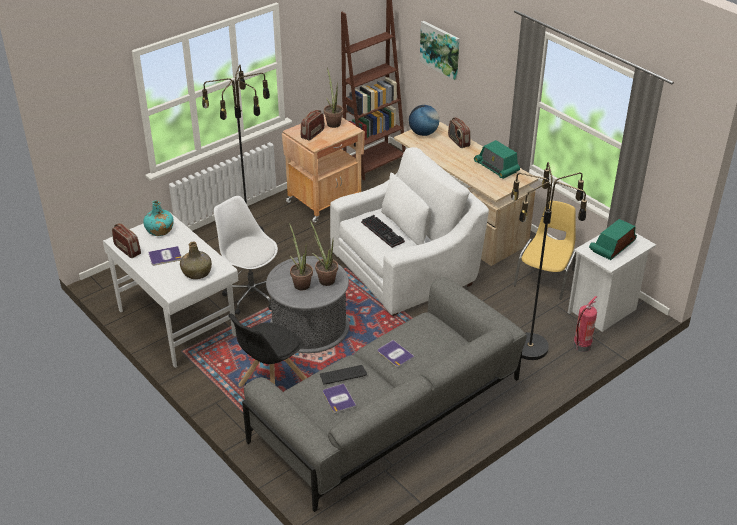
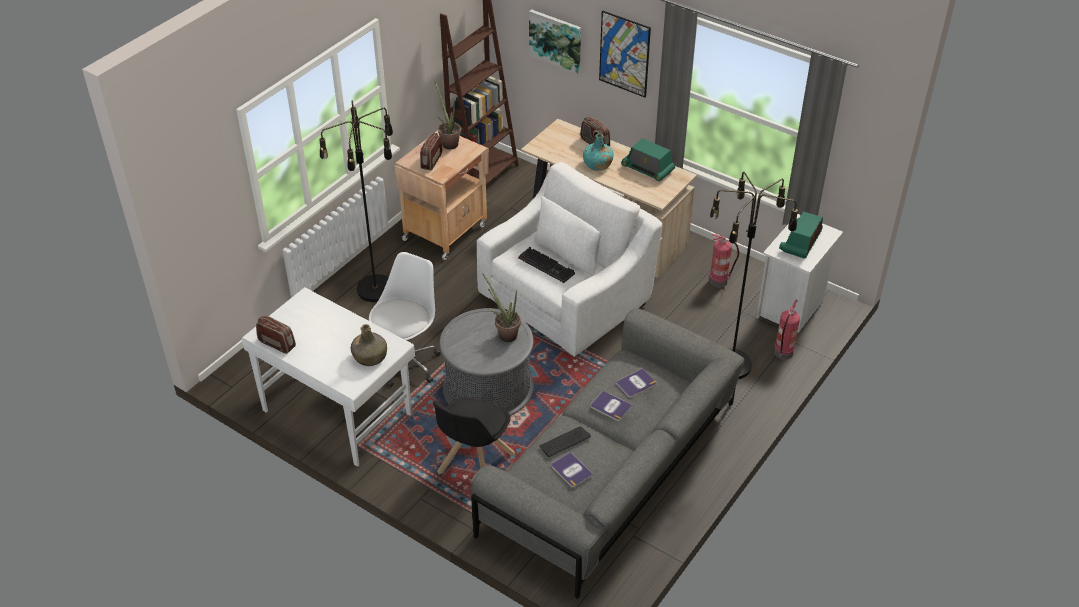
camera: 15 degrees left, 5 degrees up
(159, 230) = (303, 312): turquoise bottle -> turquoise bottle (597, 164)
(165, 256) = (324, 344): book -> book (636, 384)
(251, 296) = (408, 363): white office chair -> white office chair turned 90 degrees clockwise
(300, 283) = (480, 344): potted plant -> none
(423, 133) = (552, 139): globe -> none
(491, 64) = (624, 54): none -> picture
(545, 277) = (719, 281): yellow chair -> fire extinguisher

